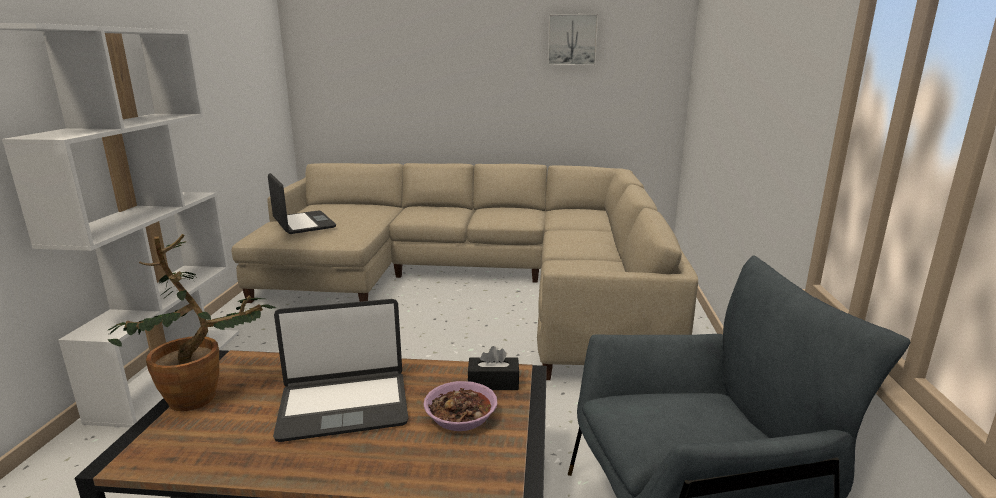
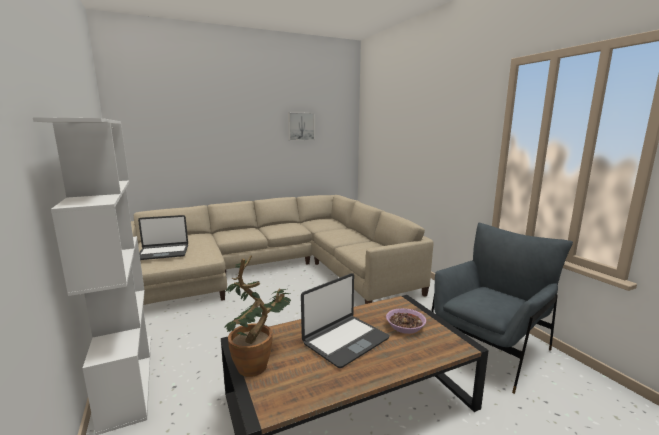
camera: 30 degrees left, 5 degrees down
(303, 224) = (163, 252): laptop -> laptop turned 135 degrees clockwise
(493, 383) = (397, 308): black tissue box -> none

